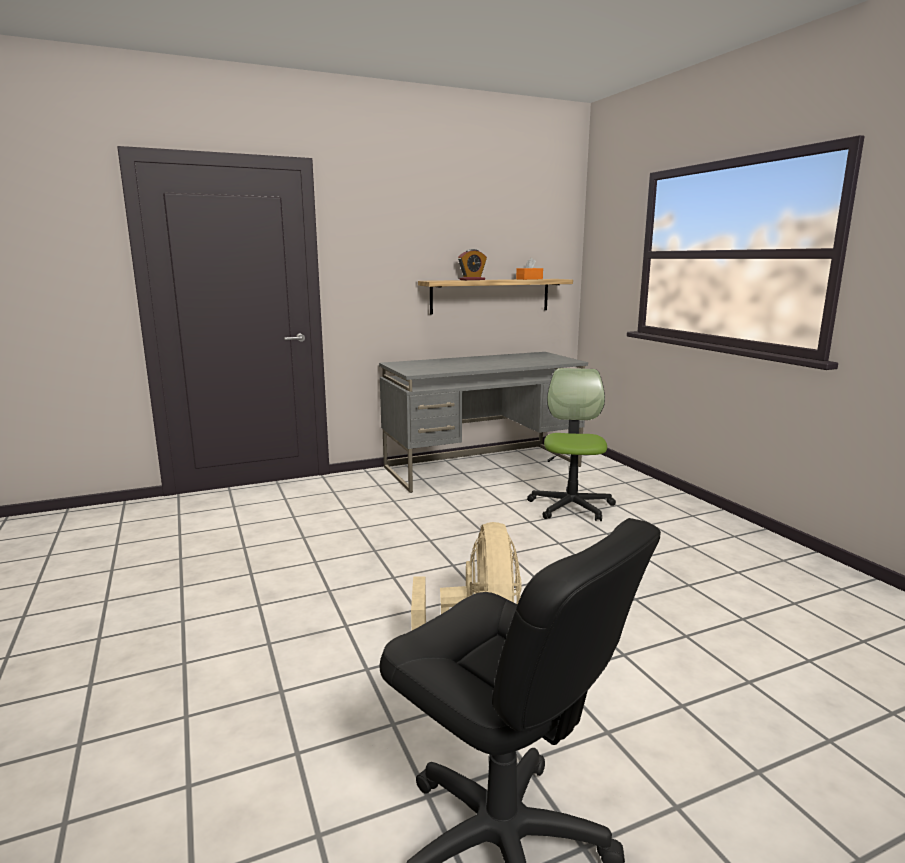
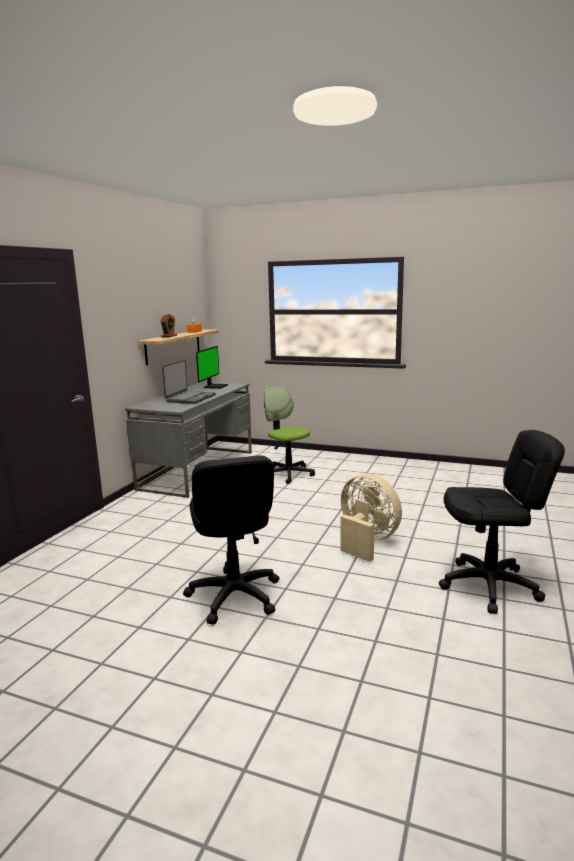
camera: 45 degrees left, 0 degrees up
(216, 619) = (234, 596): none -> black office chair
(466, 365) = (190, 398): none -> laptop
(536, 358) = (215, 386): none -> monitor

